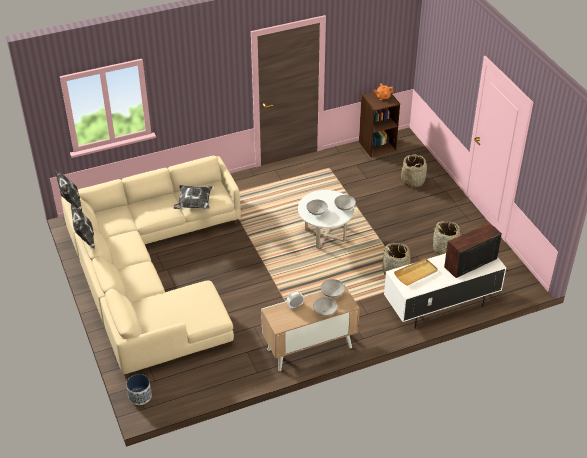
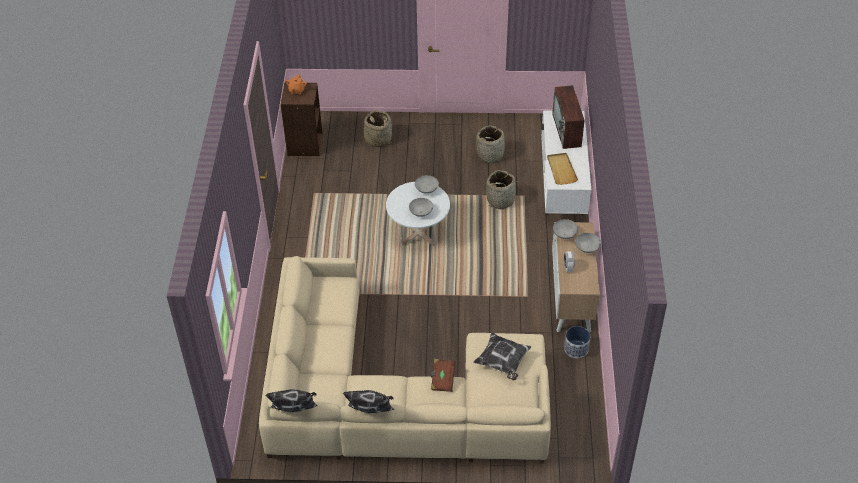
camera: 65 degrees left, 5 degrees up
(139, 396) = (574, 457): planter -> planter (576, 349)
(152, 277) = (442, 379): none -> brown book
(193, 204) = (339, 309): pillow -> pillow (502, 362)

